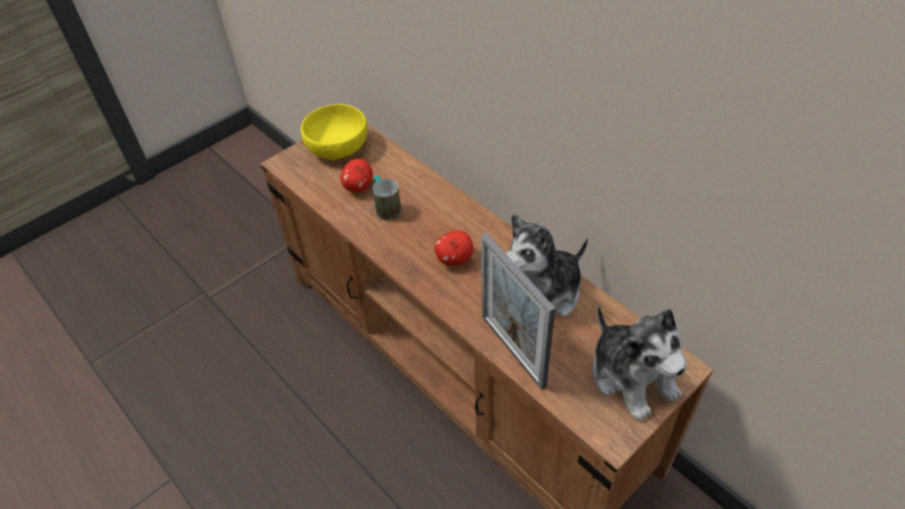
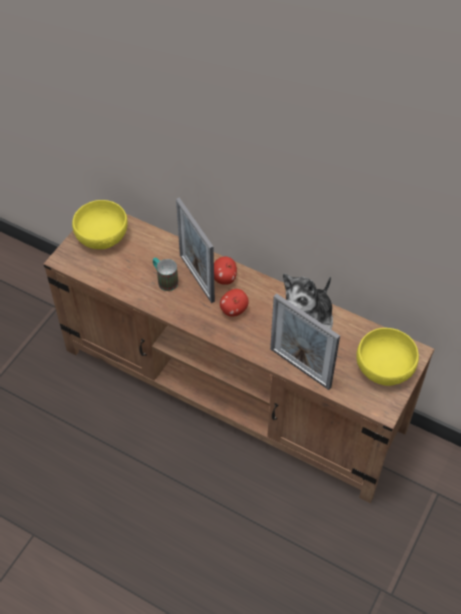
camera: 20 degrees left, 5 degrees up
(358, 187) = (135, 268): apple -> apple (224, 278)
(425, 213) = (196, 278): none -> picture frame
(632, 376) = (384, 366): plush toy -> yellow bowl

